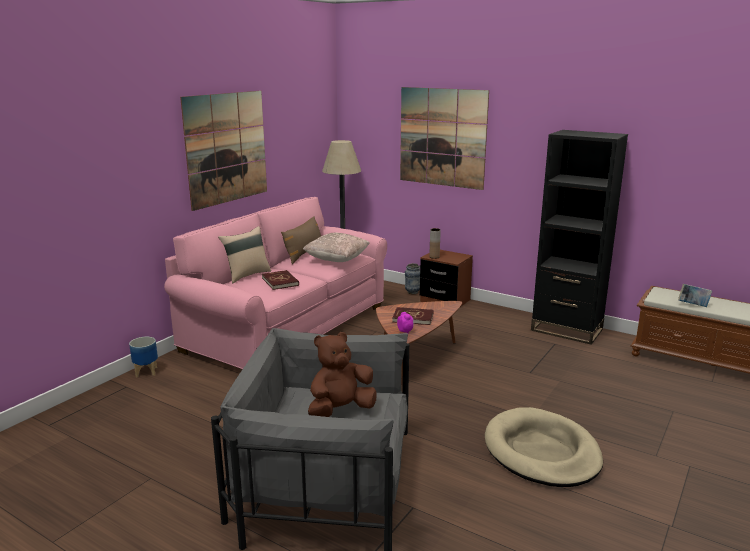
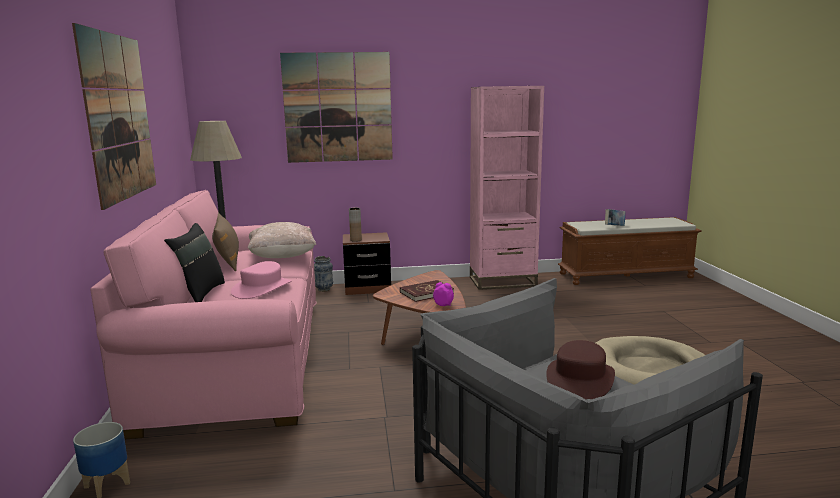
camera: 40 degrees left, 5 degrees down
(246, 275) = (199, 294): beige pillow -> black pillow
(280, 282) = (262, 288): red book -> pink hat
(340, 410) = (580, 379): brown plush toy -> brown hat
(566, 330) = (502, 281): black bookcase -> pink bookcase

